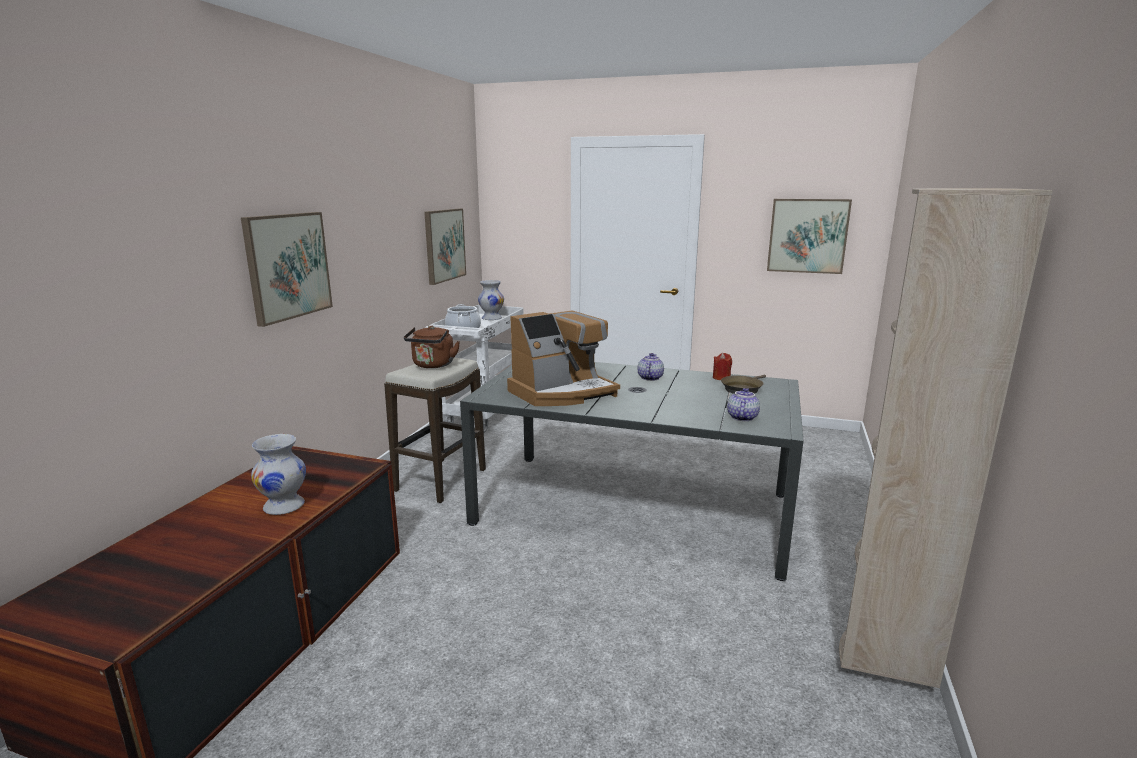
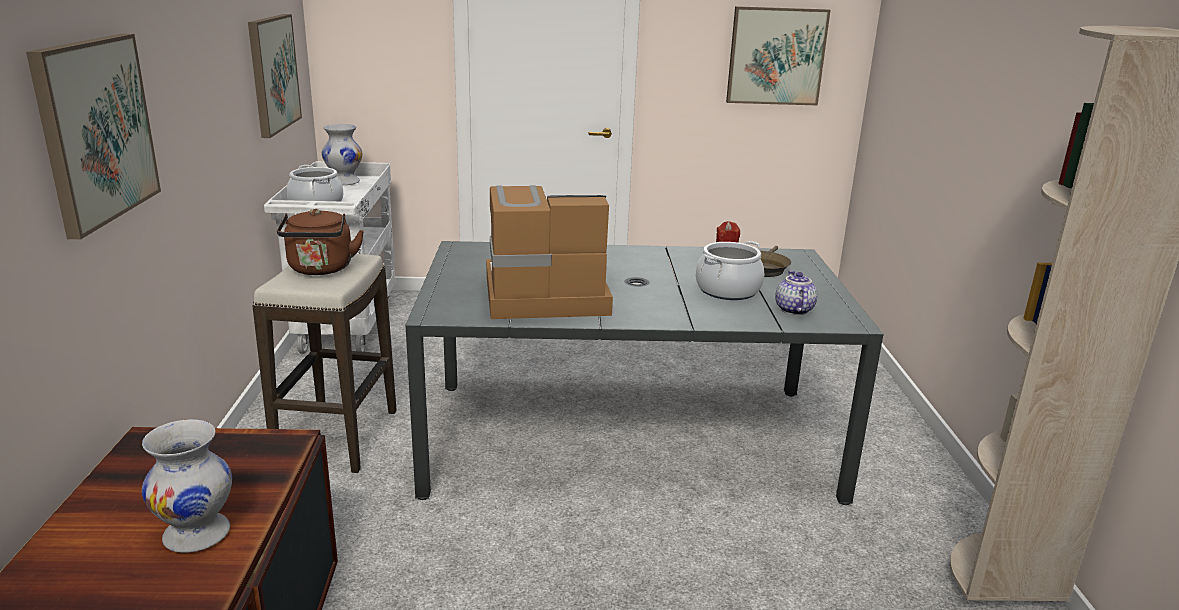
camera: 20 degrees left, 5 degrees up
(562, 393) = (543, 296): coffee machine -> coffee machine turned 135 degrees counterclockwise
(649, 378) = (639, 262): teapot -> none
(701, 400) = (728, 290): none -> cooking pot

